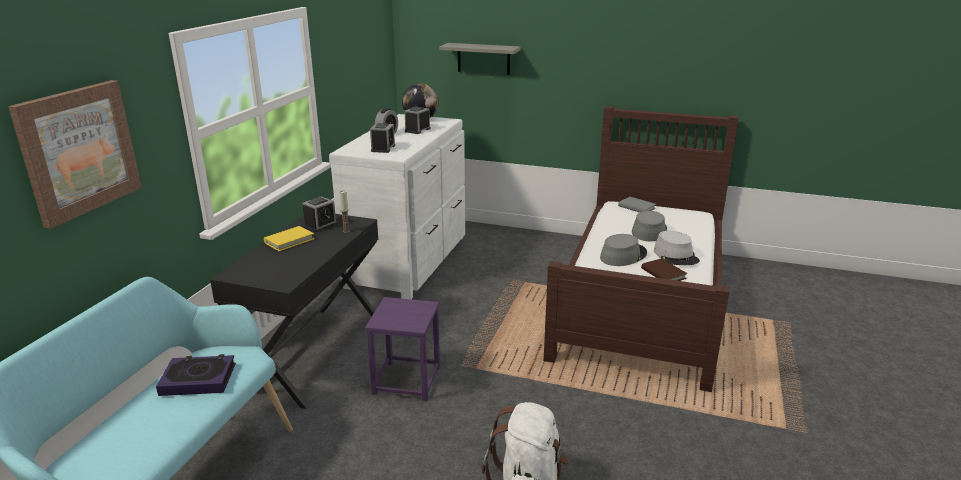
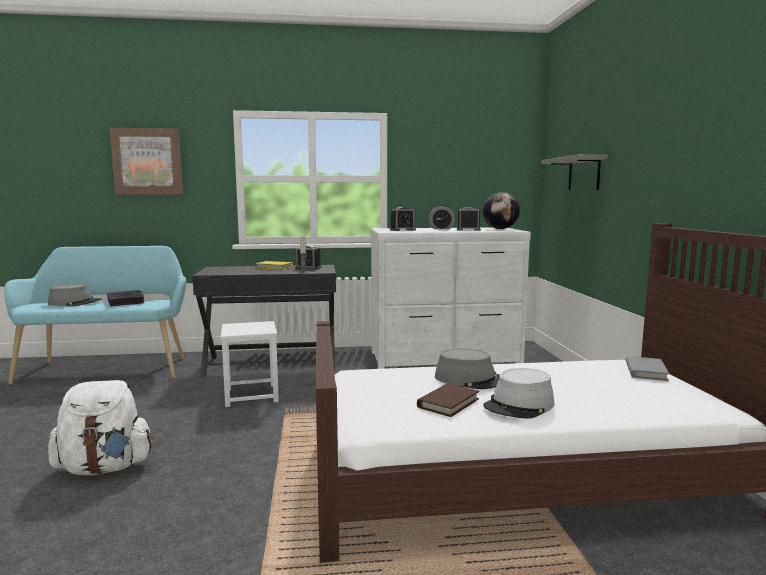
camera: 65 degrees right, 15 degrees down
(407, 380) = (251, 395): purple stool -> white stool
(649, 231) = (576, 384): grey hat -> grey hat (75, 303)

